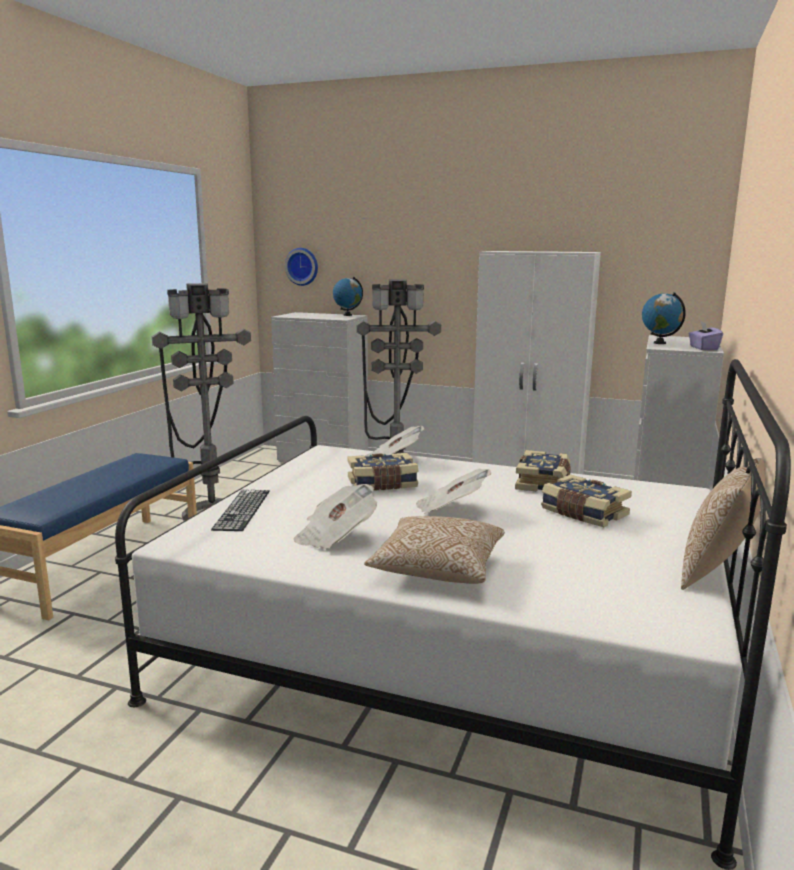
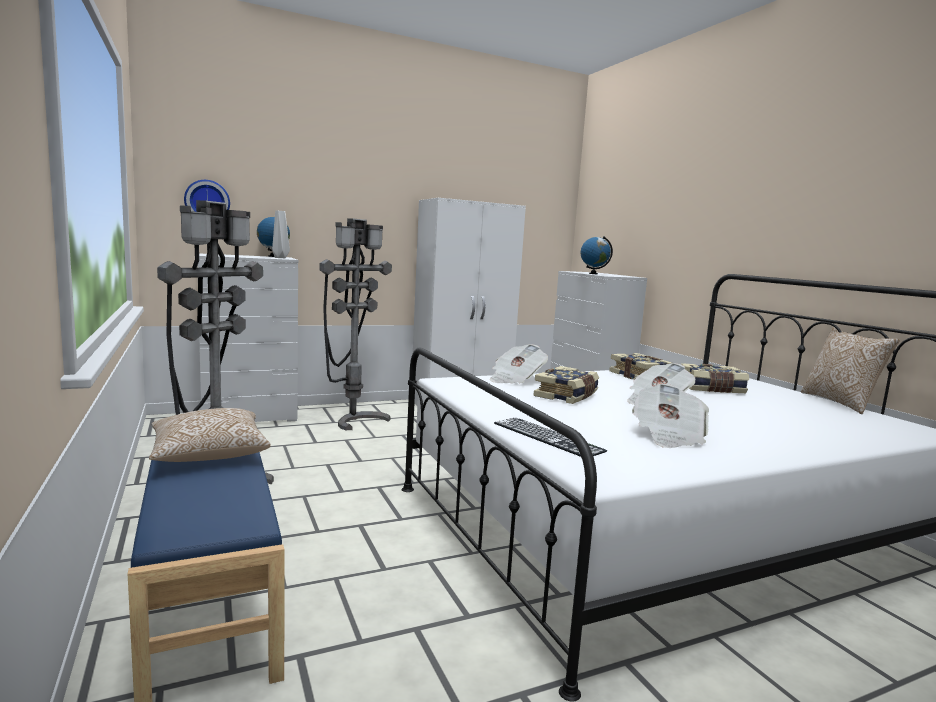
camera: 45 degrees left, 5 degrees down
(340, 318) = (281, 258): none -> grey vase
(437, 569) = (774, 437): pillow -> pillow (209, 454)
(703, 348) = (627, 276): purple tissue box -> none

